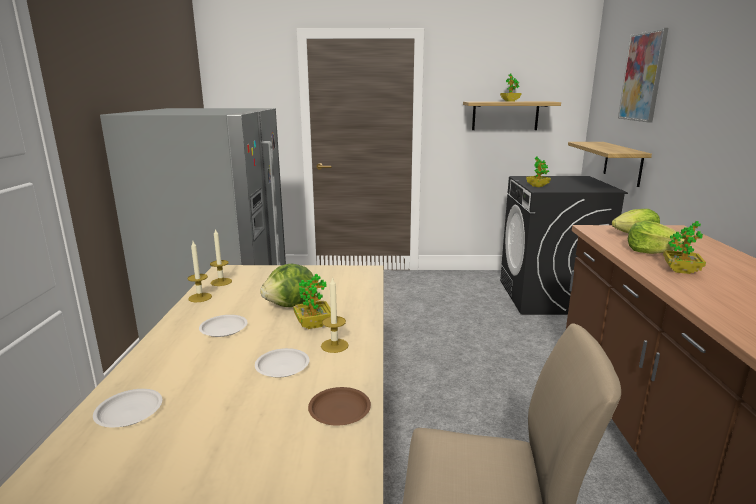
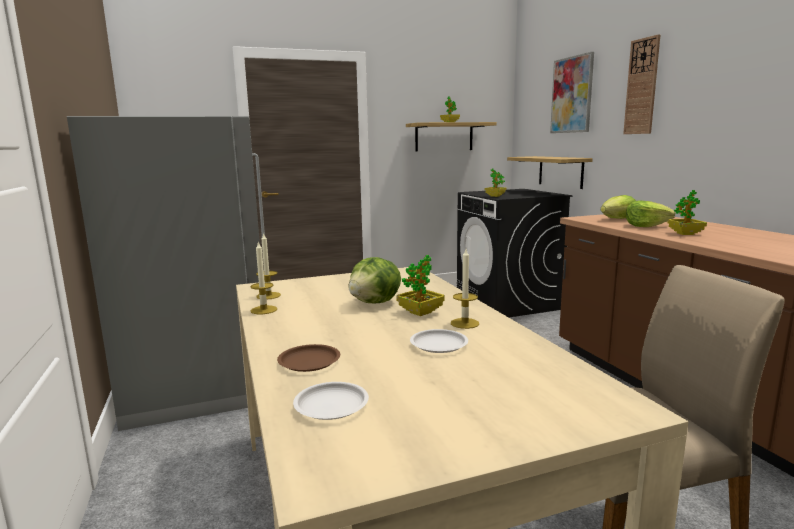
camera: 20 degrees left, 5 degrees down
(223, 329) = (331, 328): white plate -> none
(339, 410) = (541, 364): brown plate -> brown plate (309, 362)
(707, 76) = (642, 86): none -> wall clock

